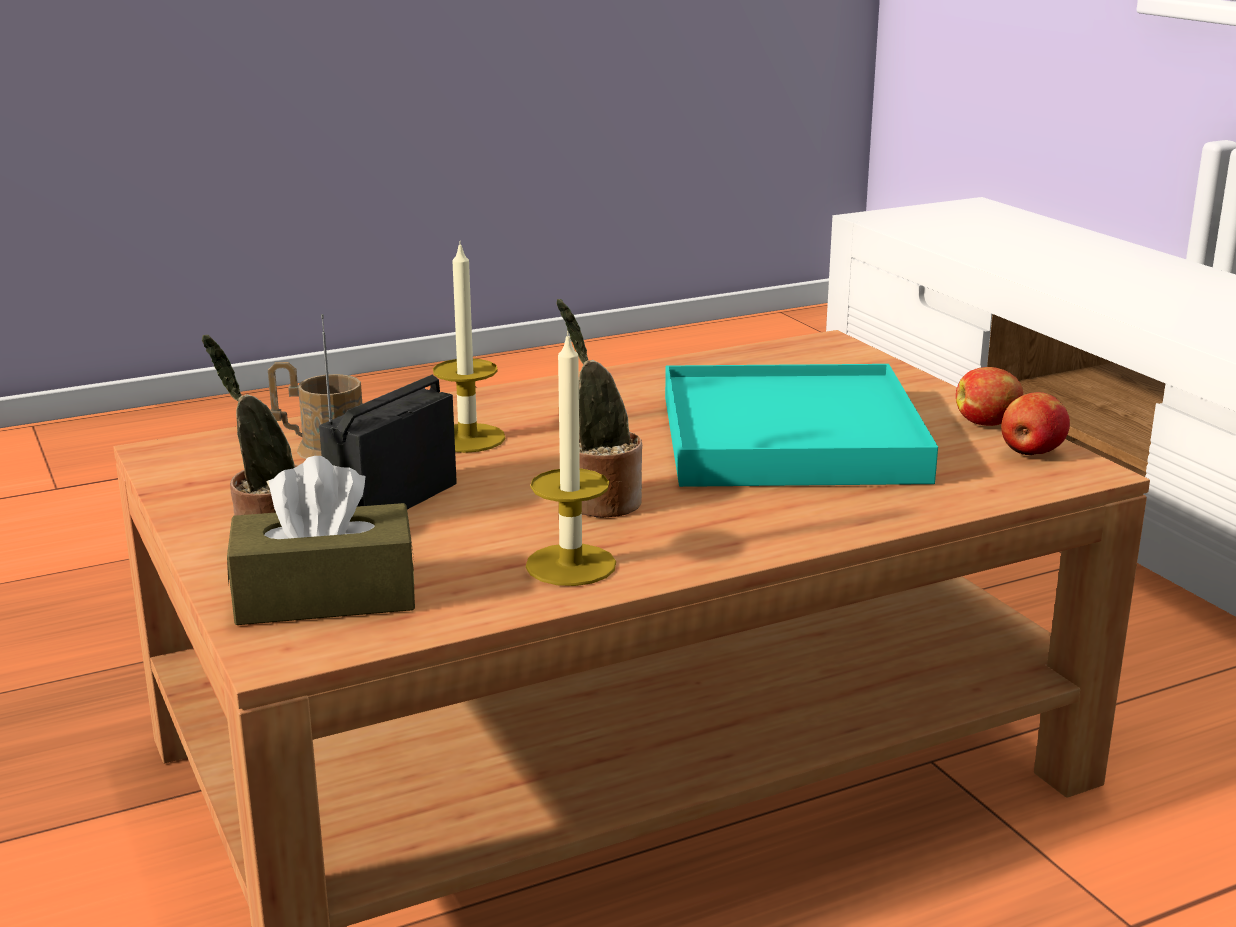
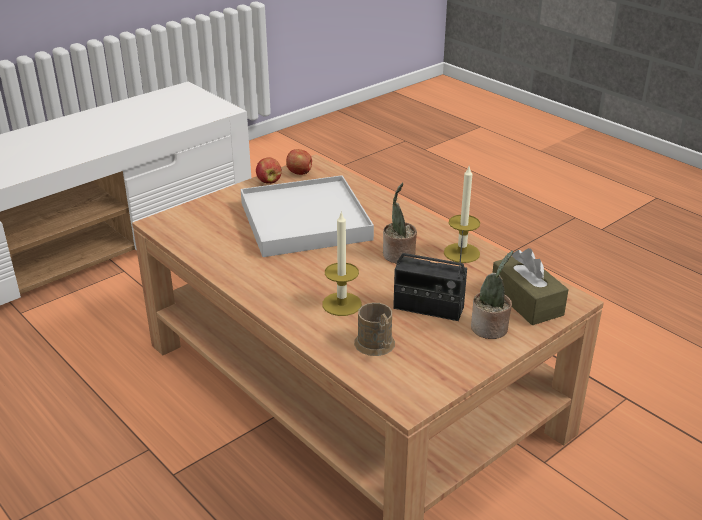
camera: 105 degrees left, 10 degrees up
(789, 438) = (305, 221): turquoise tray -> white tray

